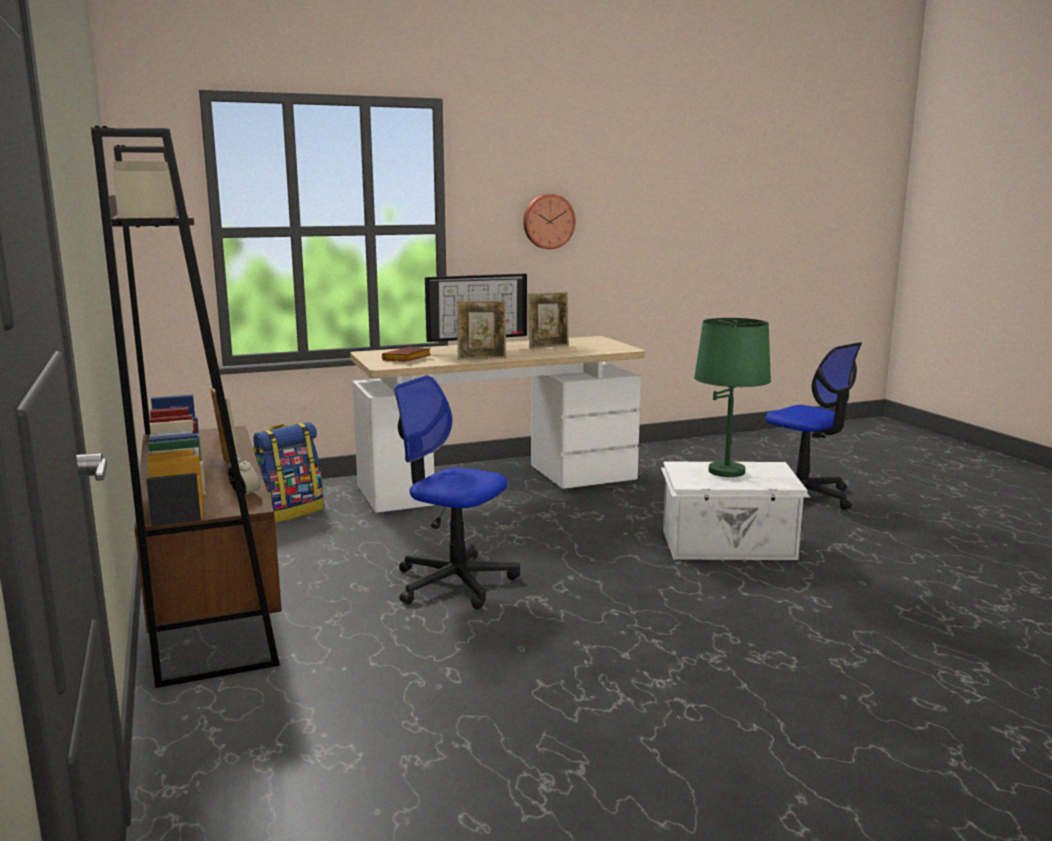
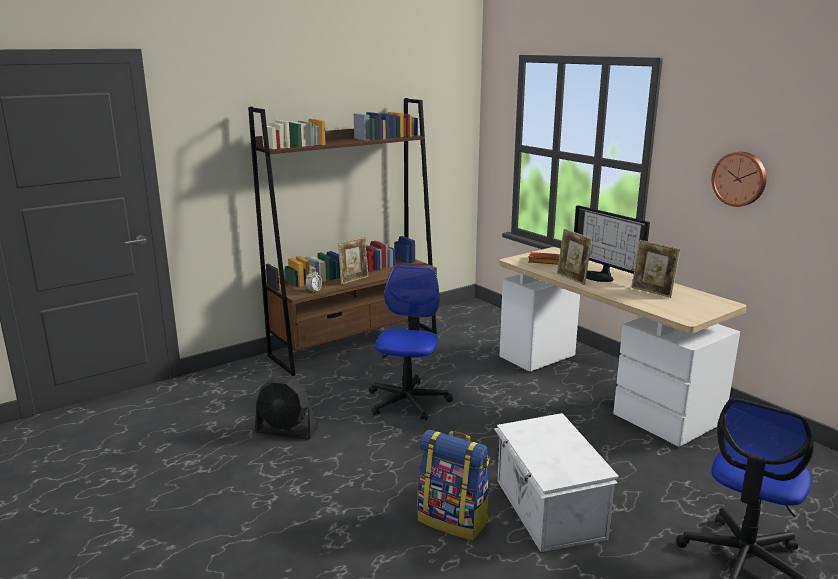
camera: 75 degrees right, 5 degrees up
(289, 512) = (484, 334): backpack -> backpack (453, 520)
(486, 681) = (286, 431): none -> black fan
(726, 471) = (557, 444): green table lamp -> none

